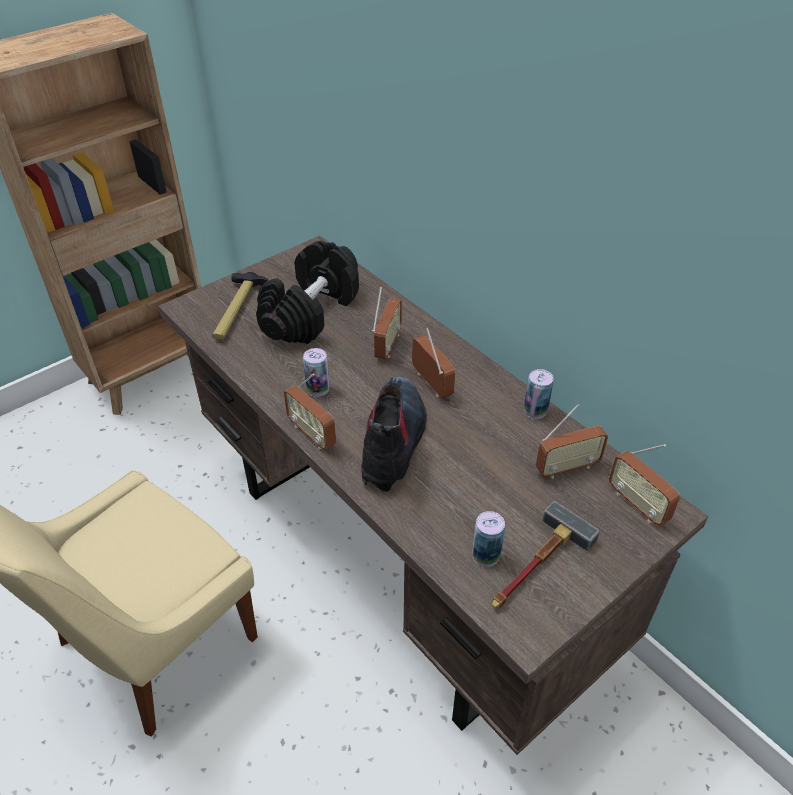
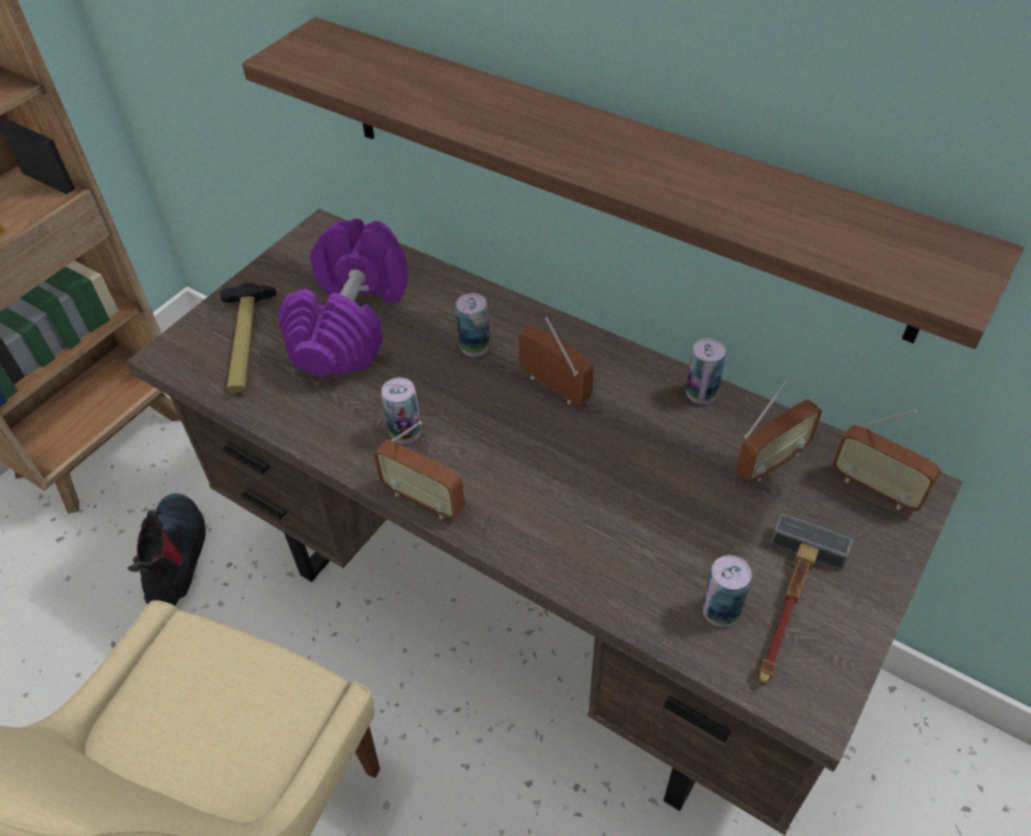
camera: 15 degrees left, 5 degrees up
(310, 312) = (350, 322): black dumbbell -> purple dumbbell
(387, 345) = (474, 346): radio -> can
(393, 441) = (537, 482): boot -> boot (176, 558)
(497, 237) = (610, 172): none -> shelf

